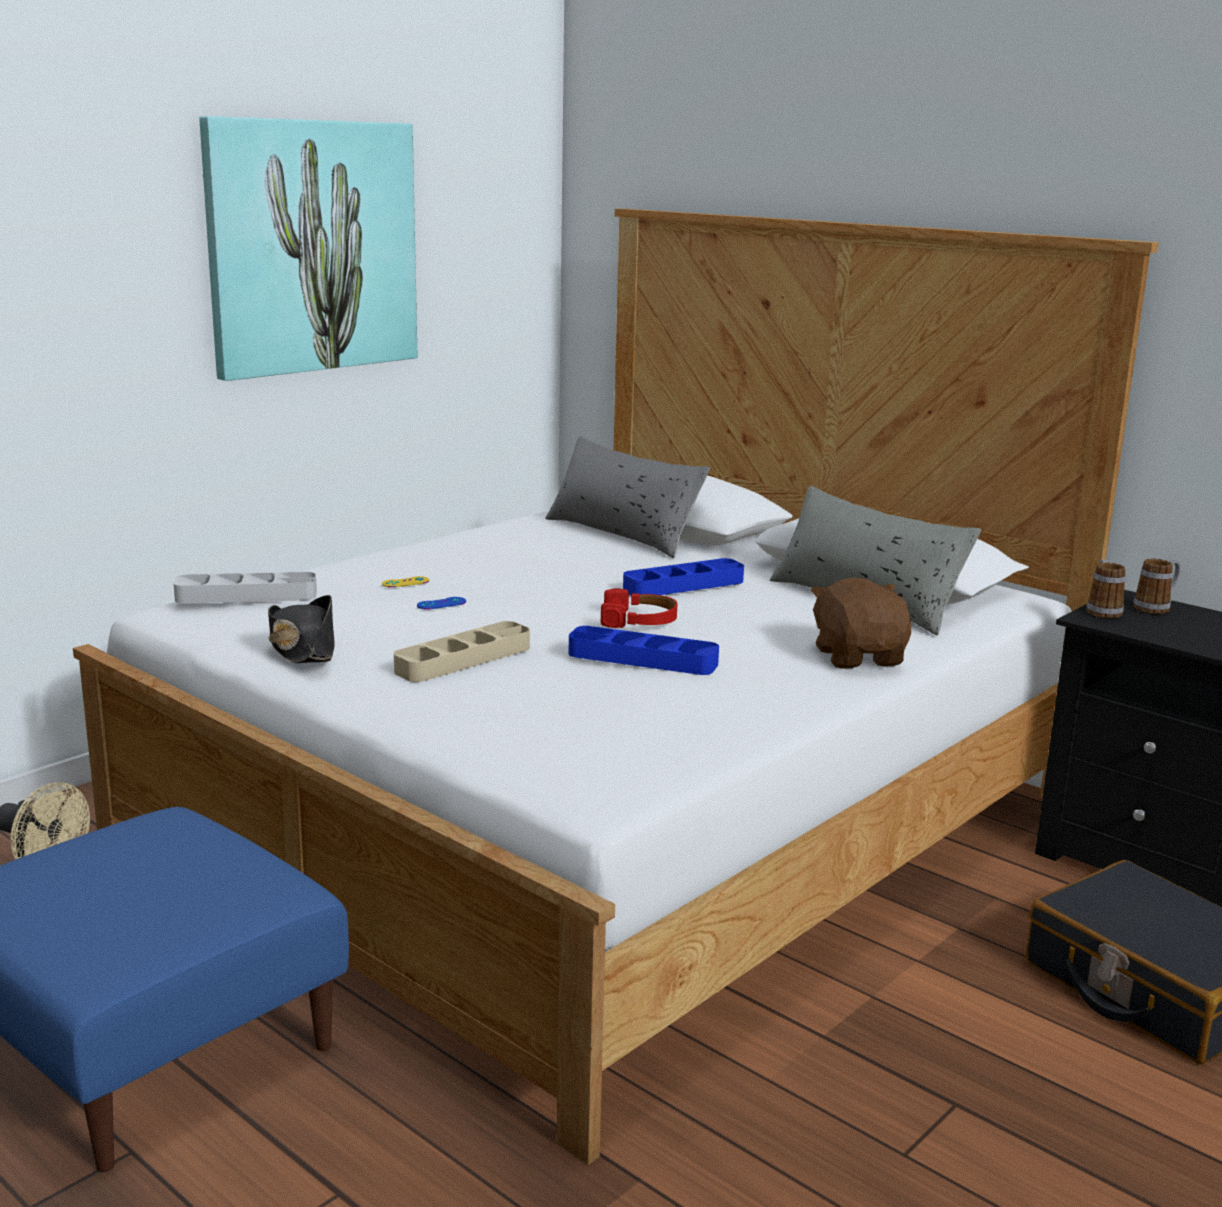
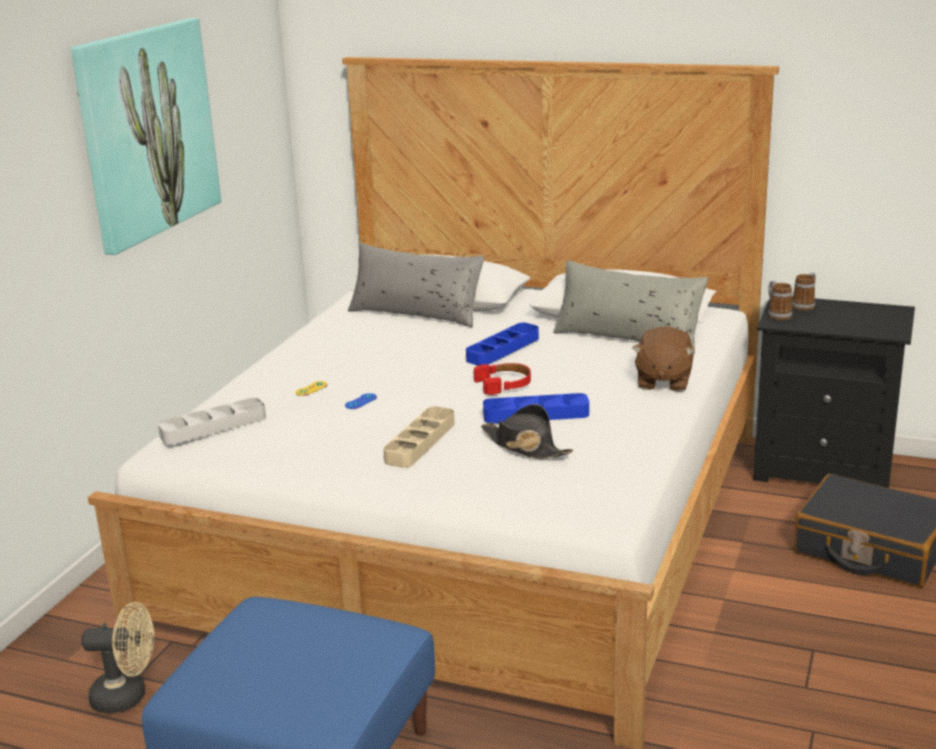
camera: 20 degrees left, 5 degrees up
(302, 648) = (303, 459): black hat -> black hat (525, 446)
(859, 657) = (662, 381): brown plush toy -> brown plush toy turned 135 degrees counterclockwise

